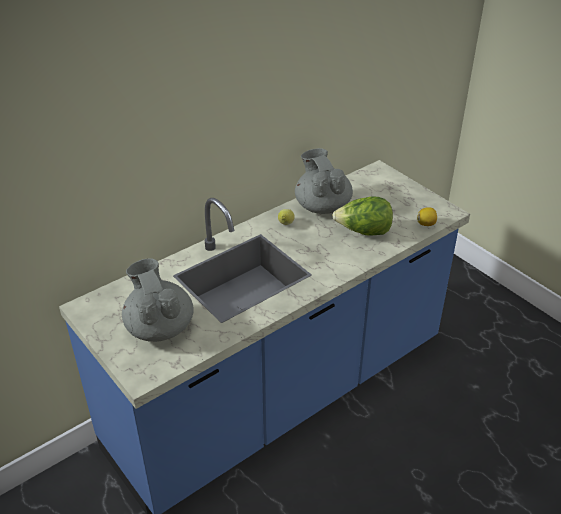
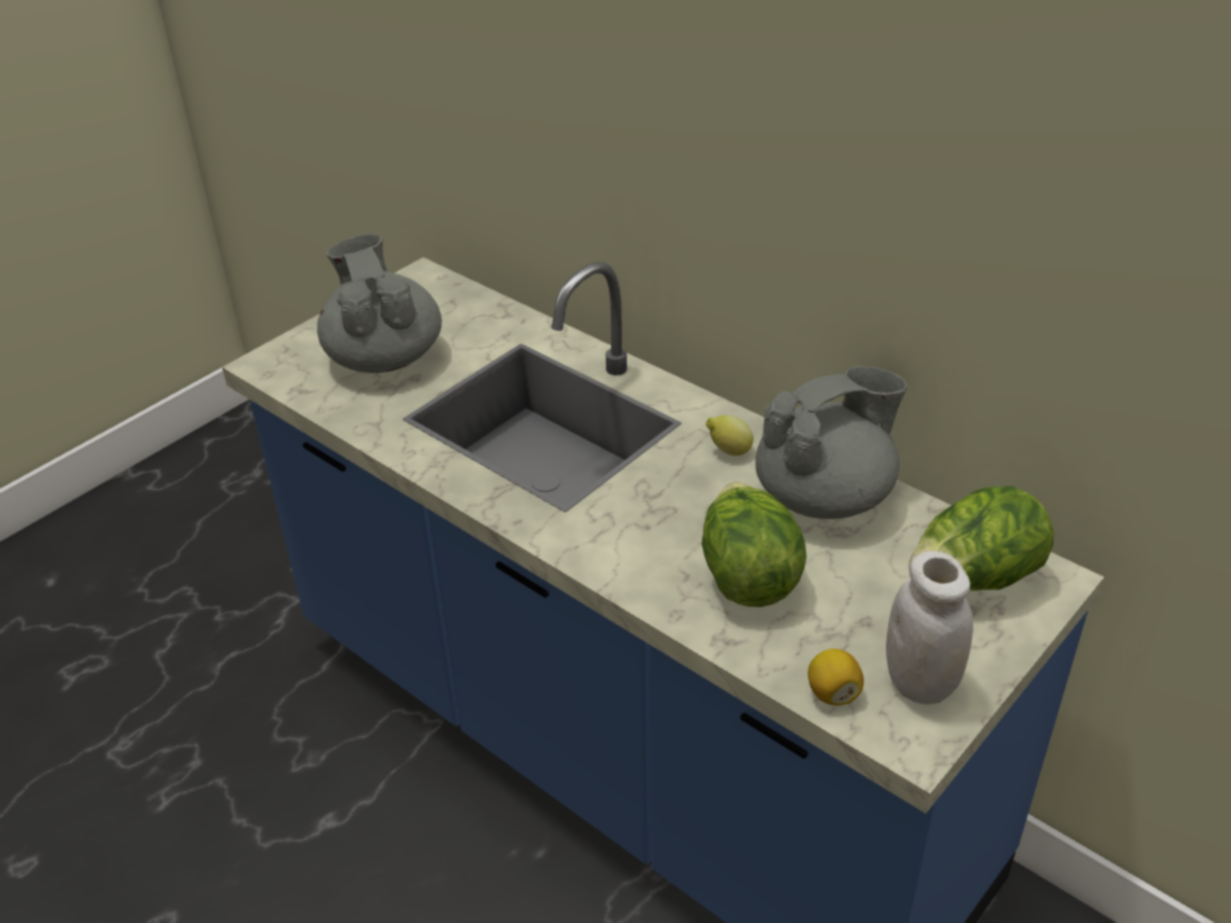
camera: 80 degrees right, 0 degrees up
(159, 327) = (384, 356): grey teapot -> grey teapot turned 75 degrees counterclockwise
(376, 184) = (973, 580): none -> lettuce
(423, 205) = (920, 682): none -> white jar

